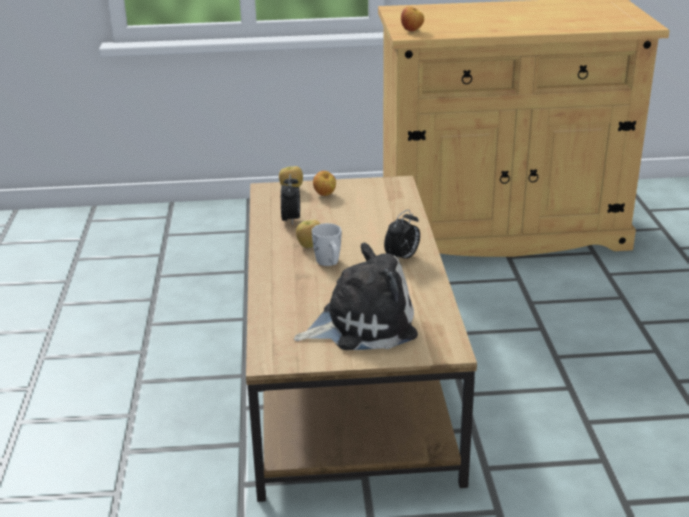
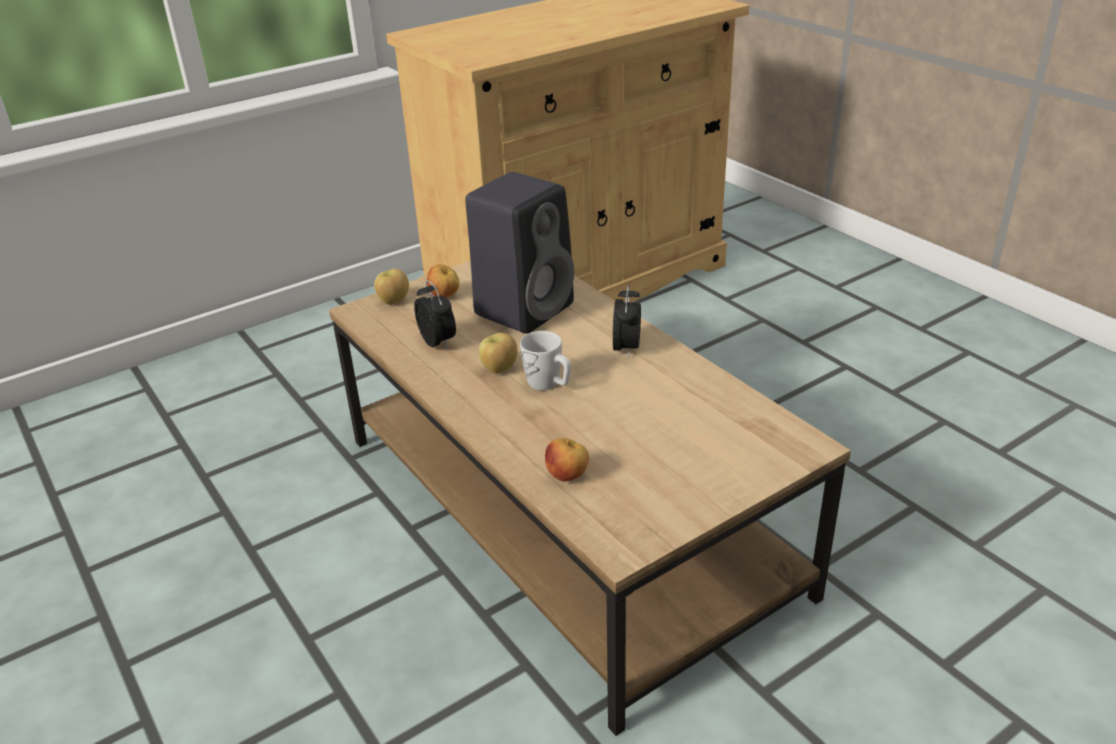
camera: 30 degrees left, 5 degrees up
(362, 324) = (676, 451): plush toy -> none
(367, 215) = (525, 308): none -> black speaker
(412, 31) = (477, 55): apple -> apple (568, 476)

